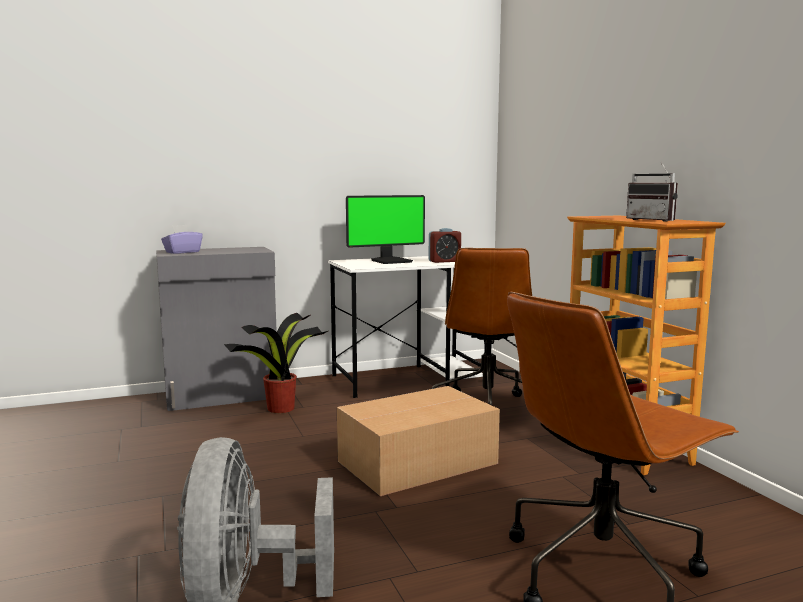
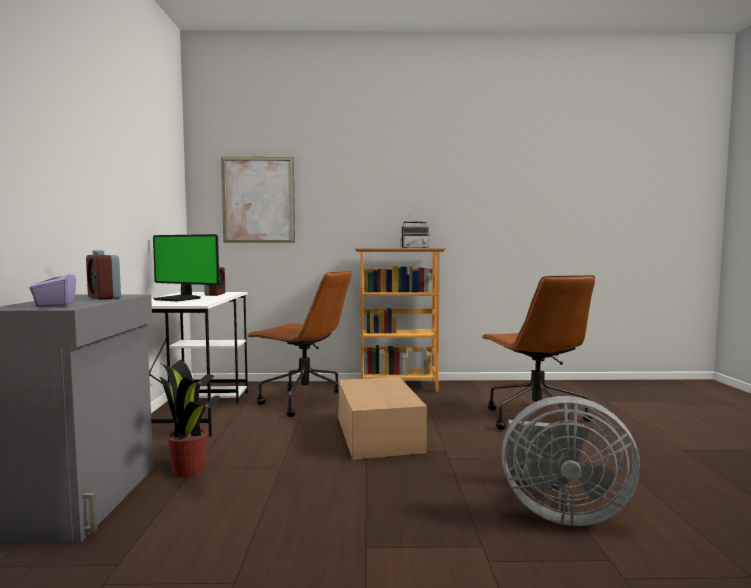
camera: 70 degrees left, 5 degrees down
(238, 250) = (104, 297): none -> alarm clock
(391, 261) = (179, 299): monitor -> monitor turned 120 degrees clockwise
(541, 146) = (258, 200): none -> picture

